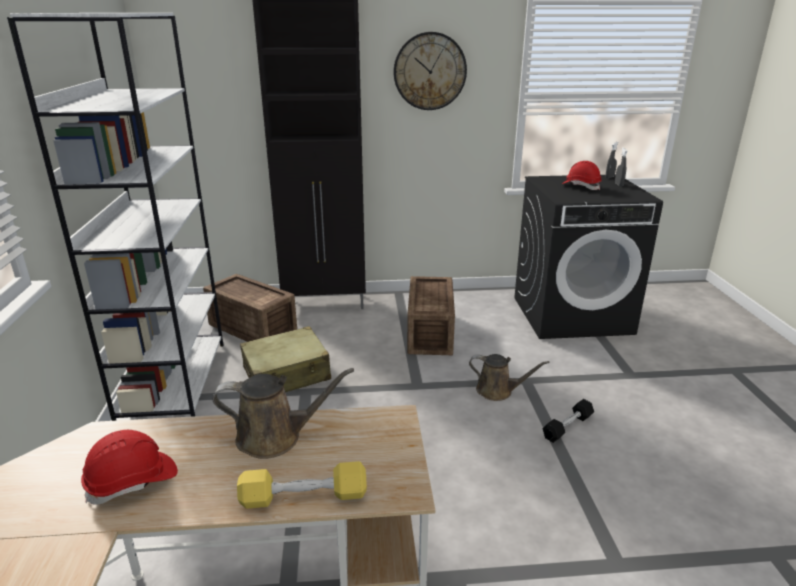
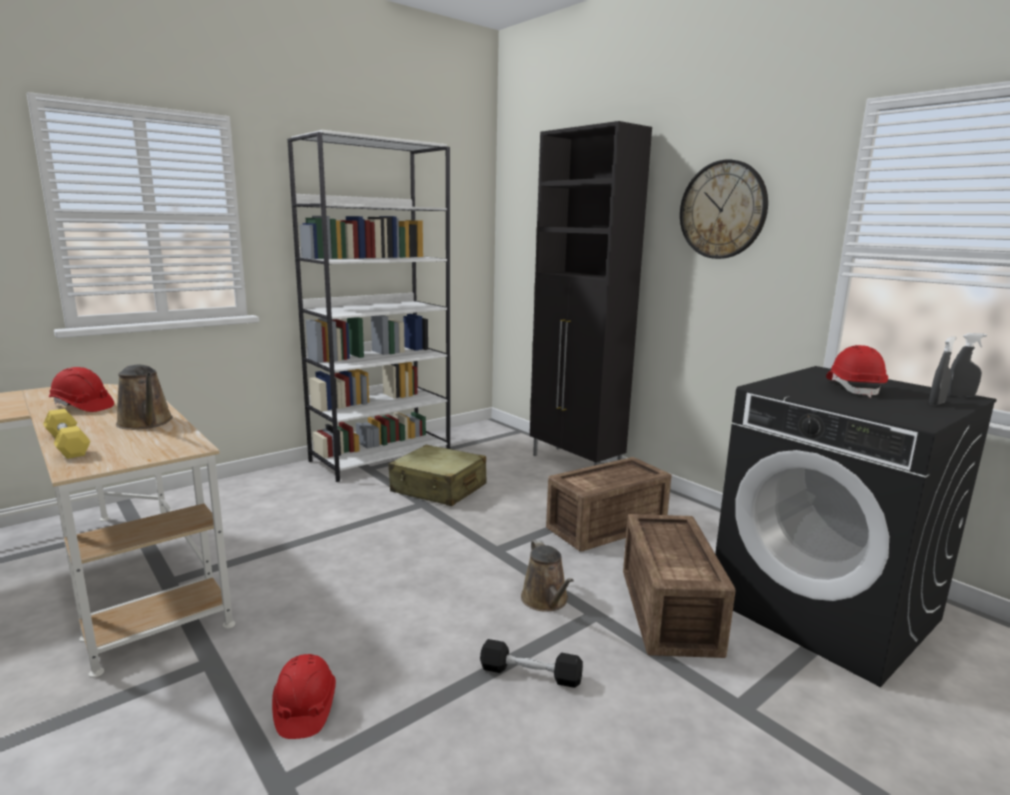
camera: 55 degrees right, 10 degrees down
(252, 327) = (489, 453): crate -> crate (670, 609)
(547, 535) = (304, 709): none -> red hard hat

